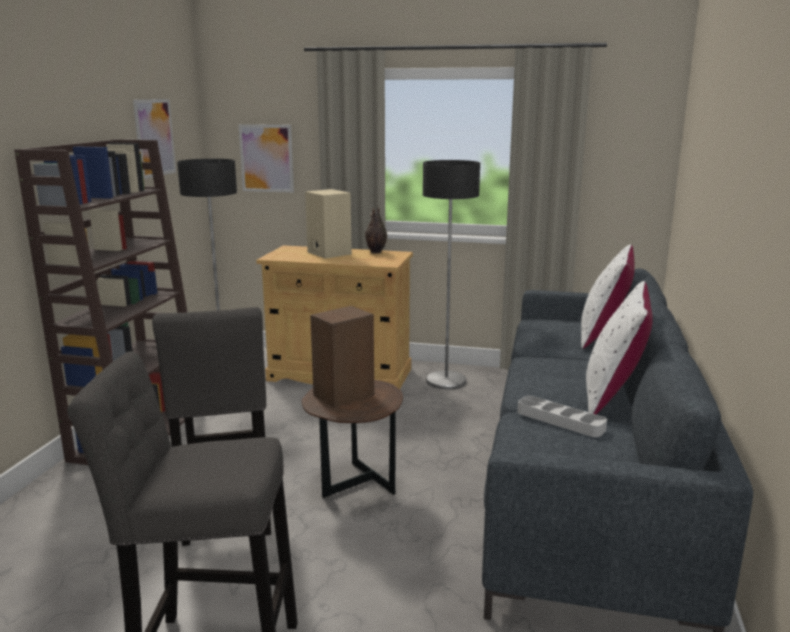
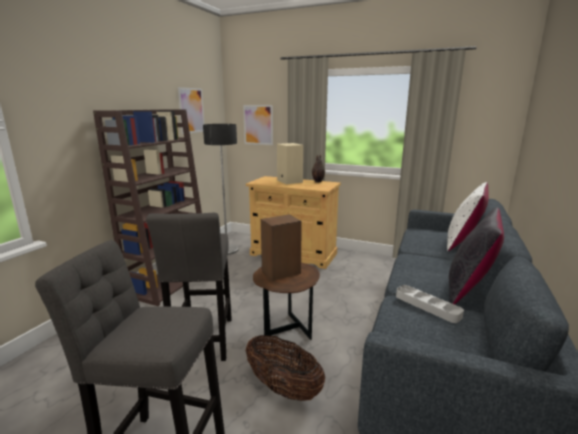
camera: 10 degrees right, 0 degrees up
(367, 559) = (283, 388): none -> basket
(445, 381) = (357, 263): floor lamp -> none
(613, 395) = (469, 289): white pillow -> black pillow

